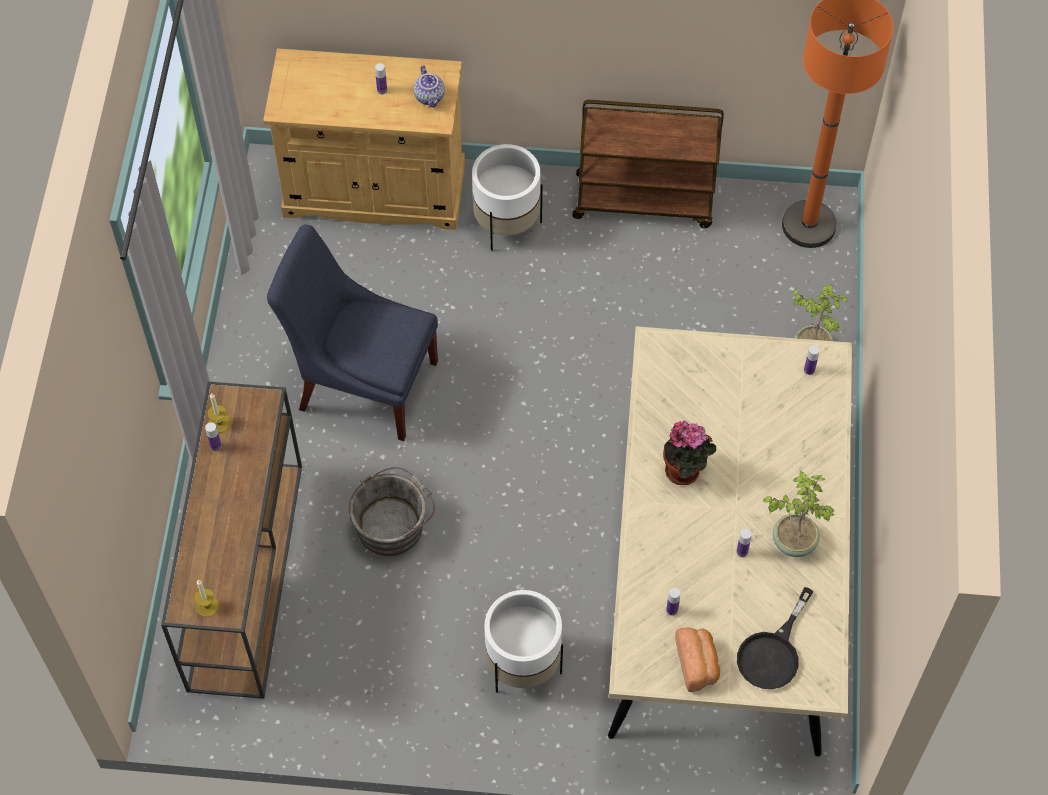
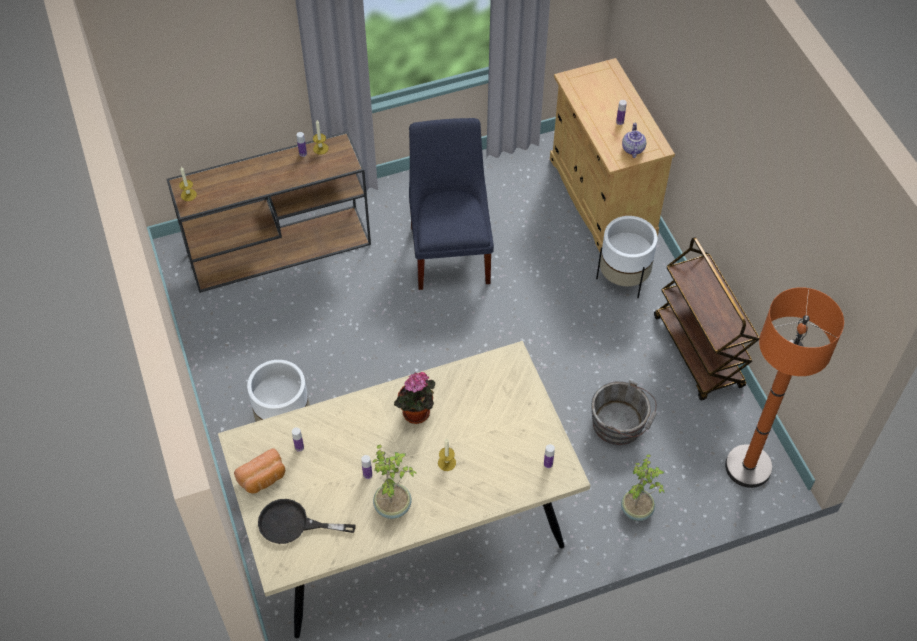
camera: 65 degrees right, 5 degrees down
(393, 524) = (354, 309): grey bucket -> grey bucket (620, 424)
(430, 97) = (632, 149): teapot -> teapot turned 135 degrees clockwise
(762, 466) = (446, 463): none -> candle

